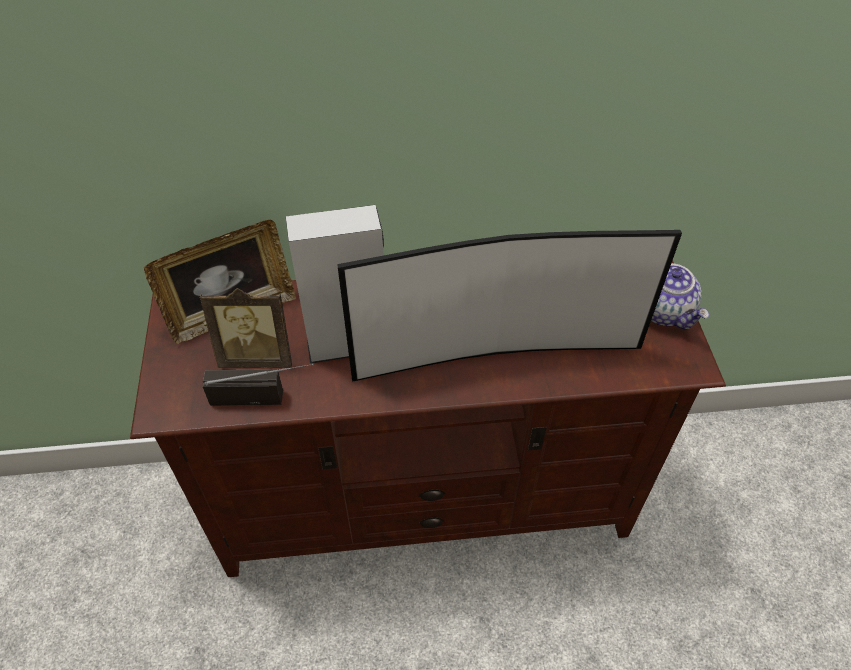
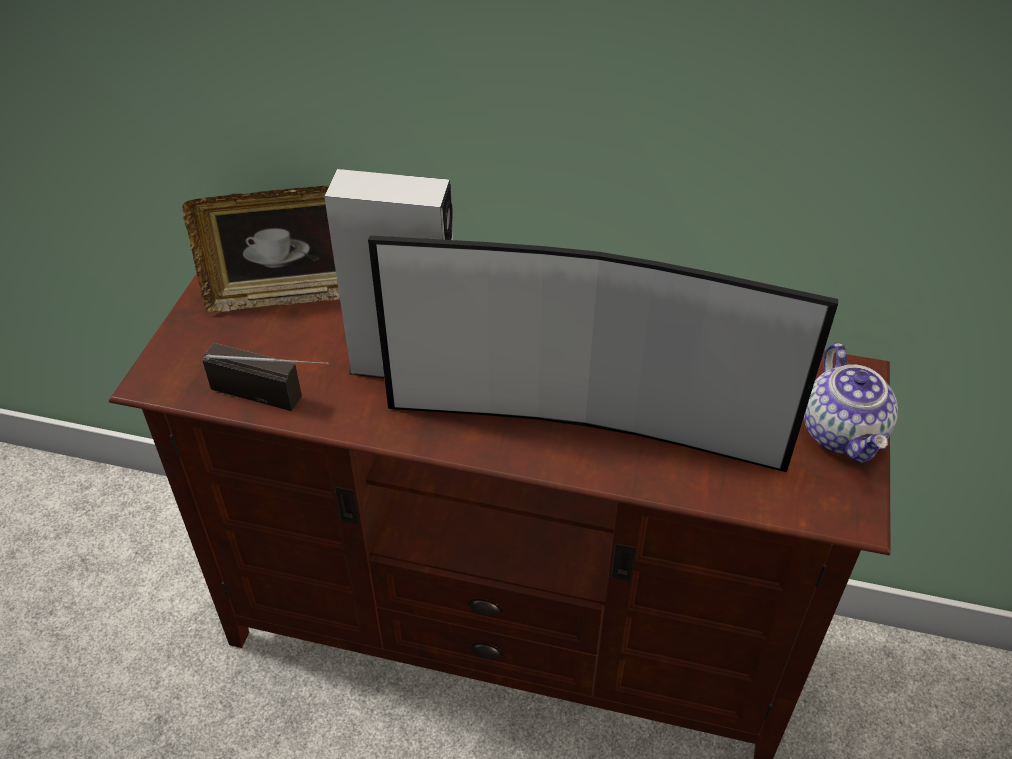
camera: 20 degrees right, 5 degrees down
(258, 356) = (292, 350): picture frame -> none

